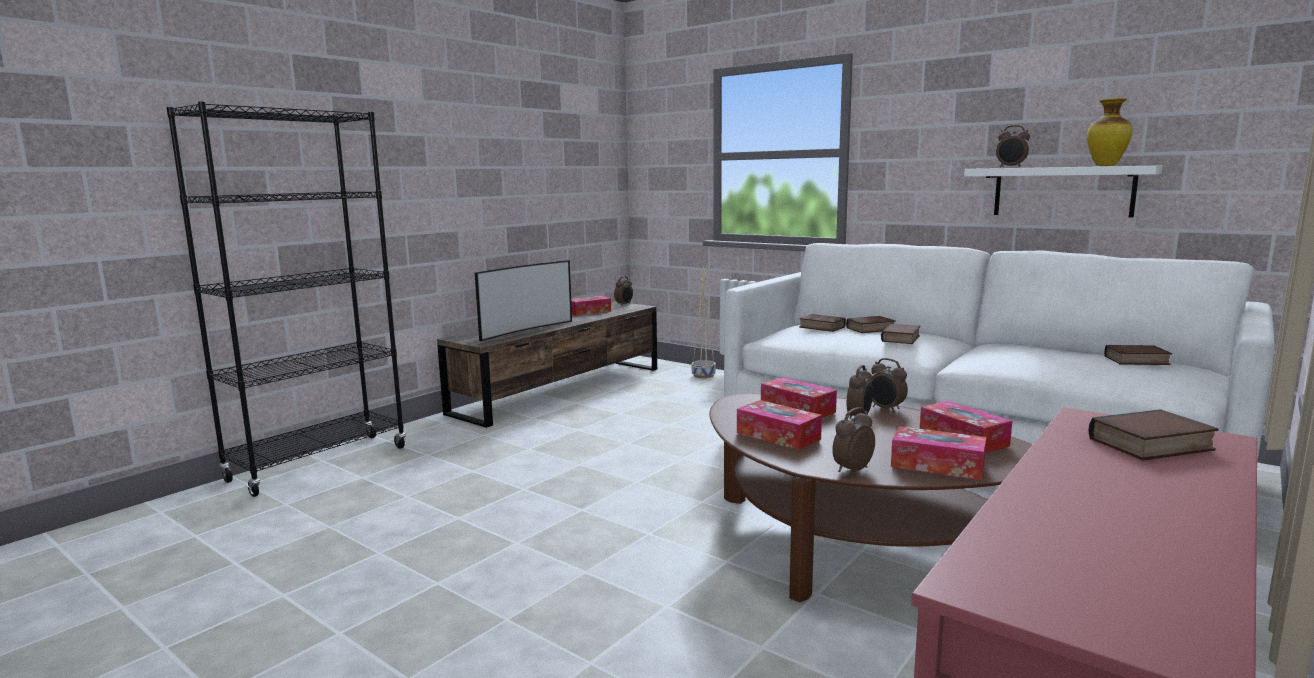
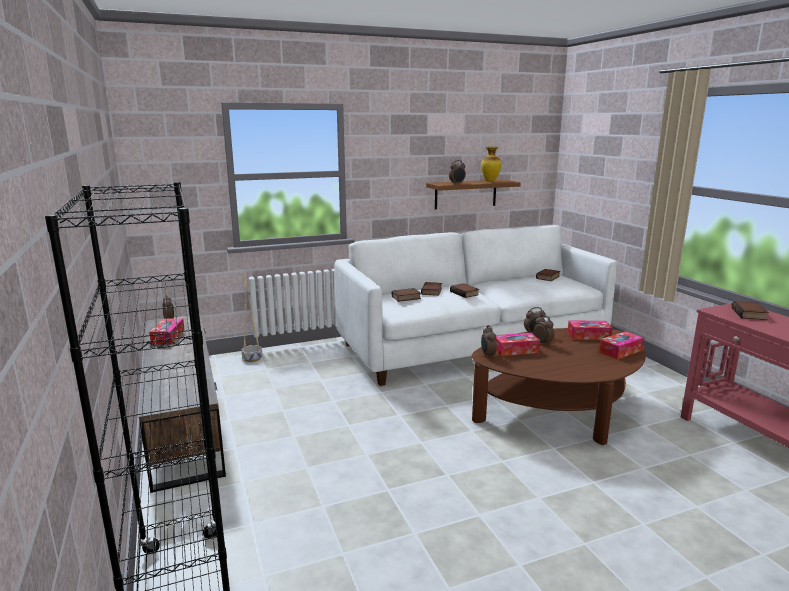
camera: 60 degrees left, 5 degrees up
(525, 330) = (185, 372): television -> none
(778, 436) = (557, 367): tissue box -> none
(851, 470) = (617, 367): alarm clock -> alarm clock (487, 355)
(1062, 191) = (465, 194): white shelf -> brown shelf

